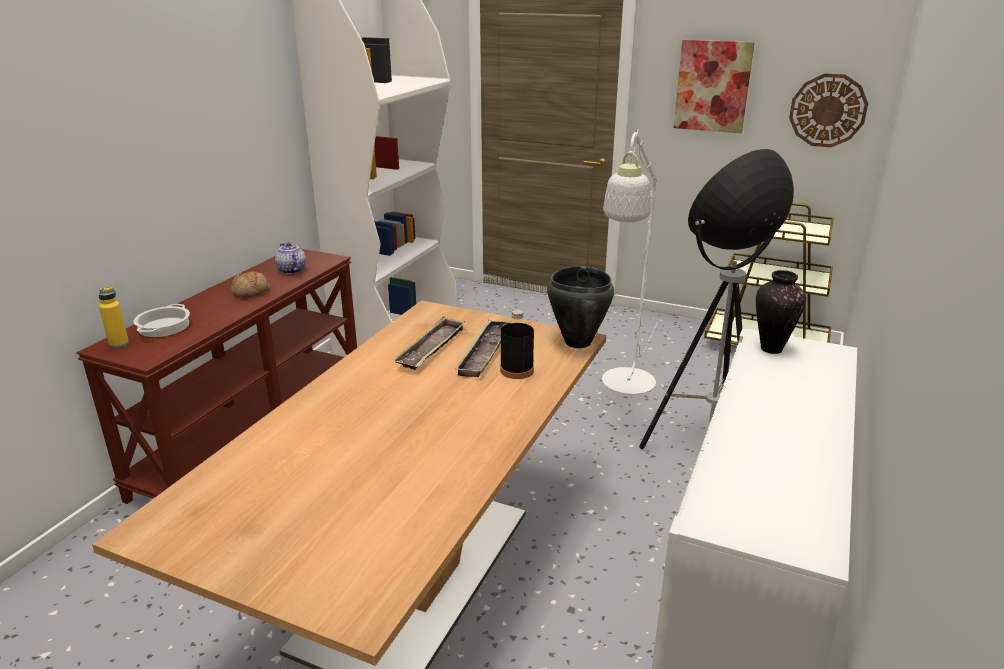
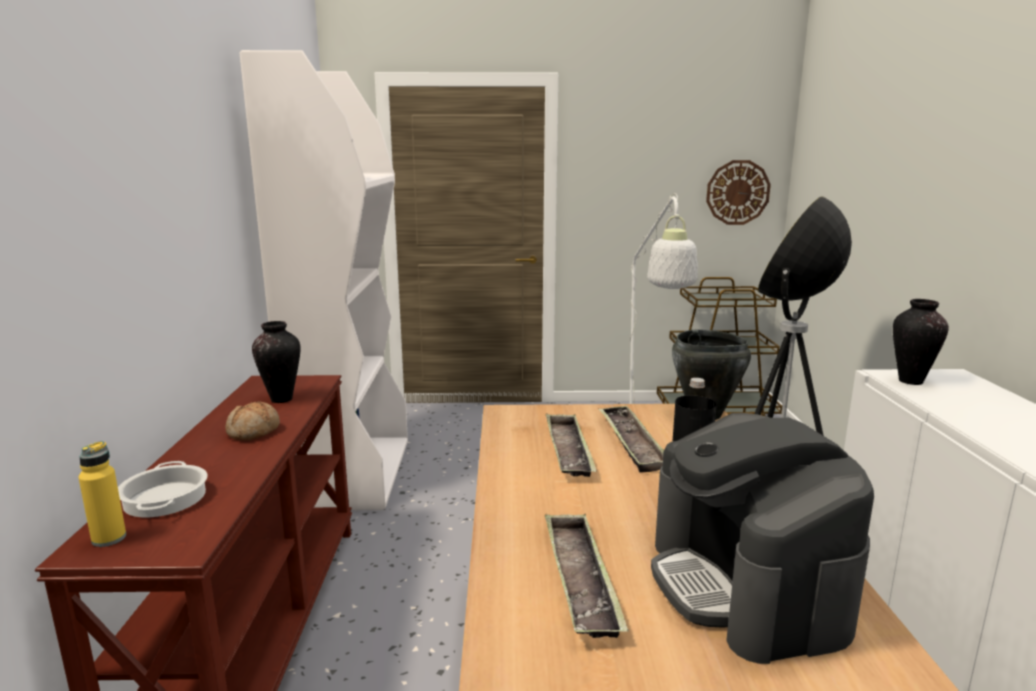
camera: 25 degrees left, 10 degrees down
(291, 270) = (281, 400): teapot -> vase
(326, 430) = (580, 579): none -> tray
(417, 462) = (747, 586): none -> coffee machine
(712, 86) = (636, 177): picture -> none

